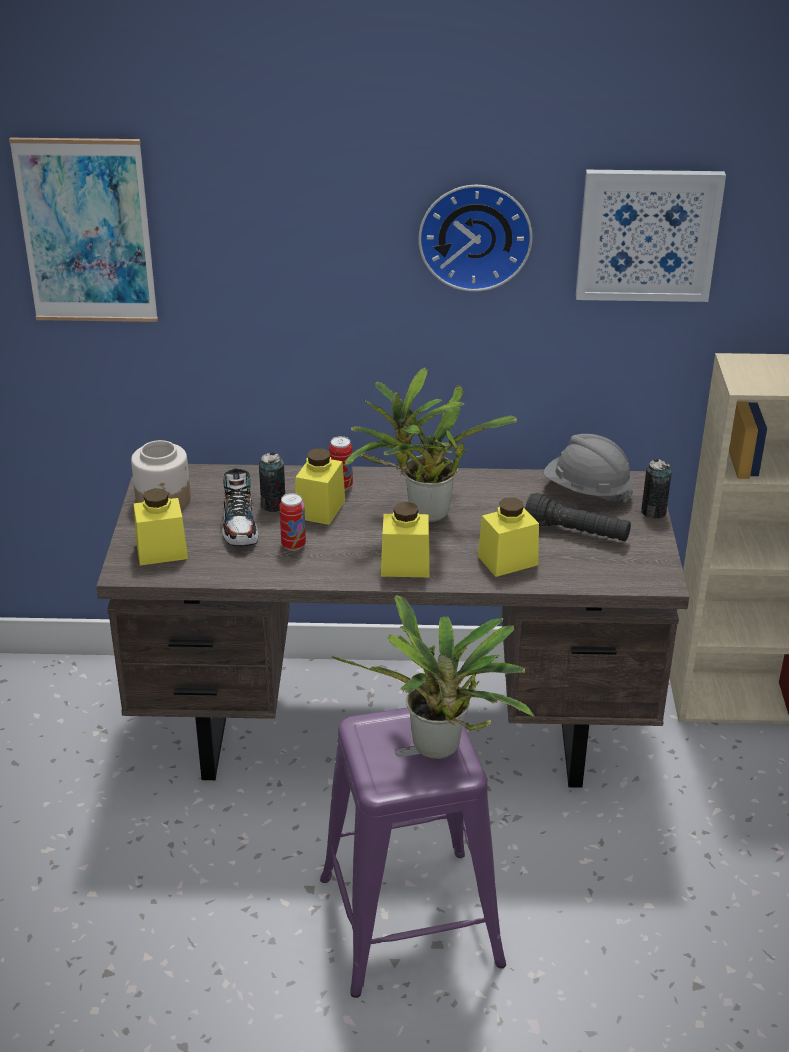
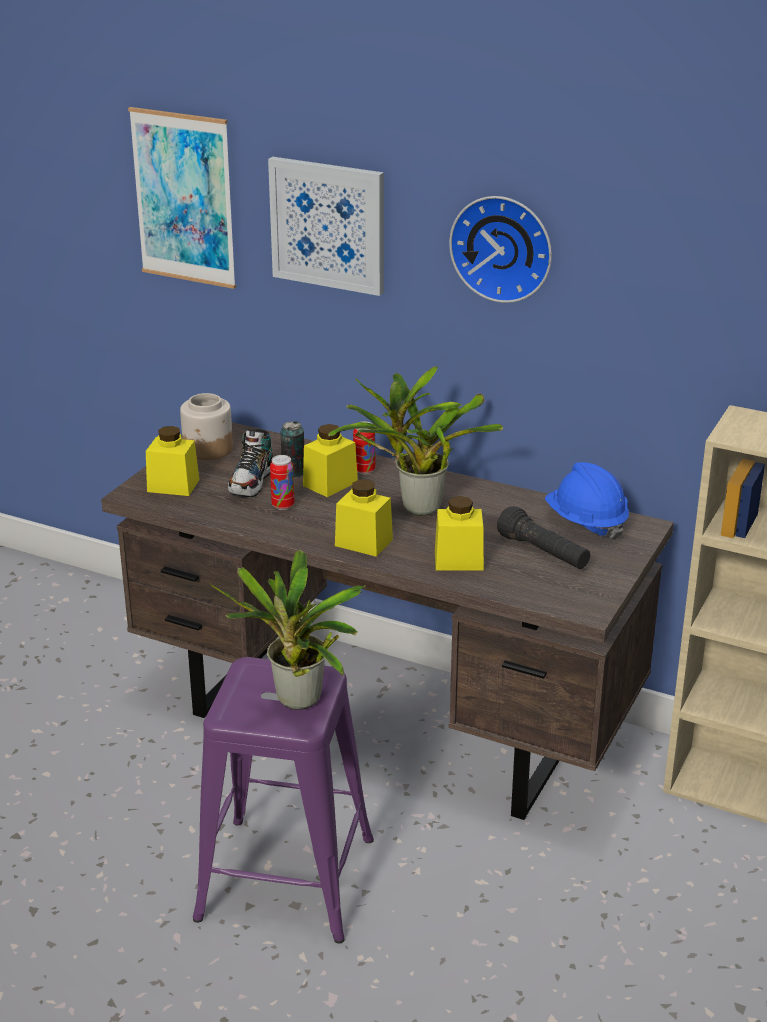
camera: 25 degrees right, 5 degrees down
(587, 491) = (586, 522): grey hard hat -> blue hard hat
(647, 235) = (665, 270): picture -> picture (328, 225)
(653, 512) = (635, 553): can -> none

